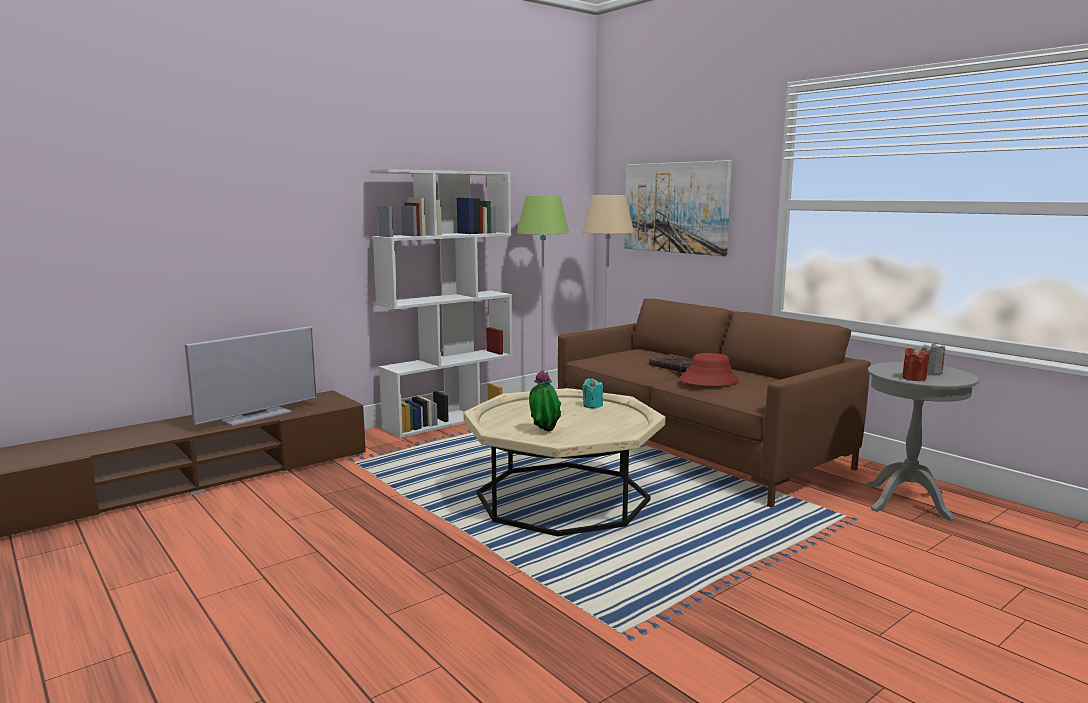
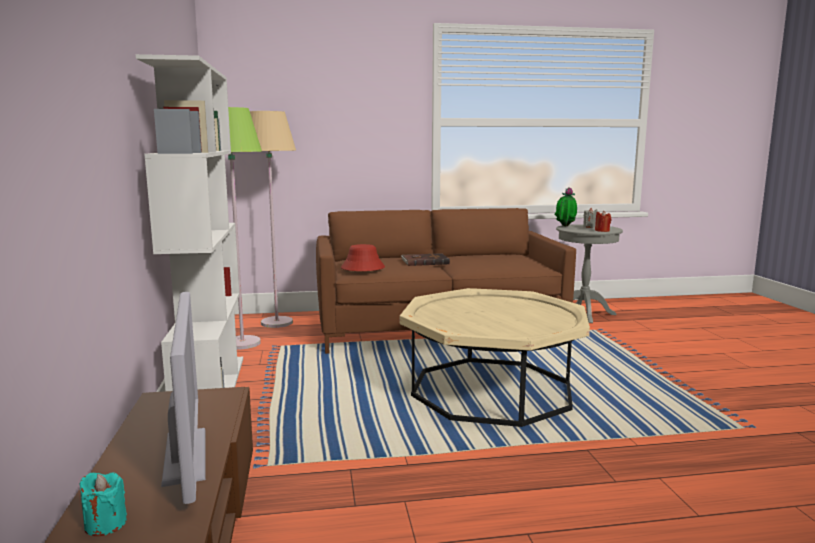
camera: 60 degrees left, 0 degrees up
(544, 431) = (521, 326): potted plant -> potted plant (565, 226)
(592, 405) = (463, 302): turquoise candle -> turquoise candle (105, 524)
(675, 207) = (322, 125): picture -> none
(708, 381) = (480, 264): red hat -> red hat (362, 268)

